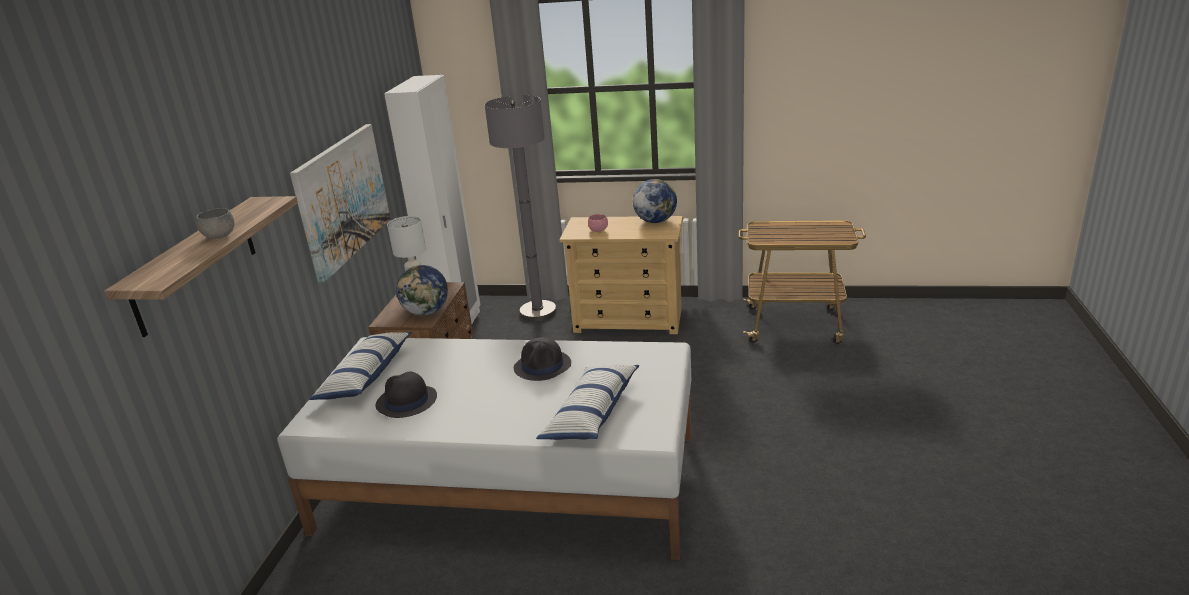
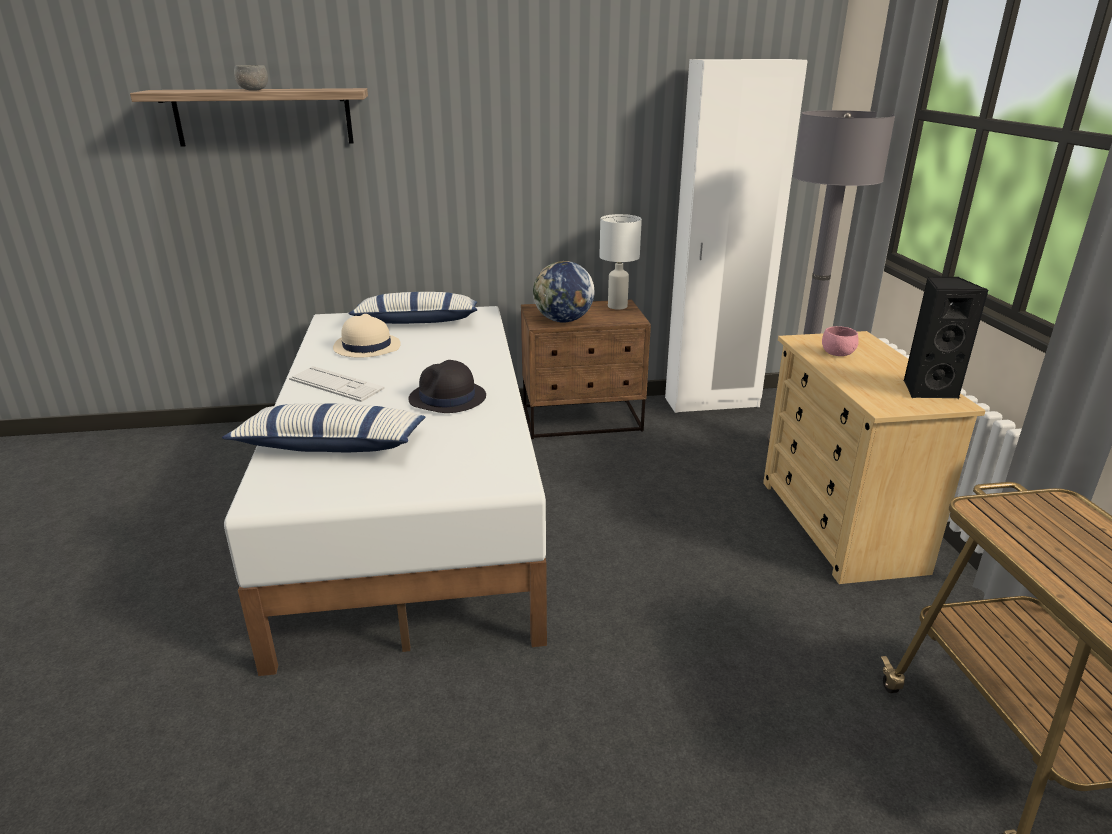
camera: 70 degrees right, 0 degrees up
(343, 199) = (541, 154): picture -> none
(406, 402) = (366, 347): black hat -> beige hat
(481, 415) = (336, 384): none -> keyboard
(655, 221) = (927, 390): globe -> black speaker

